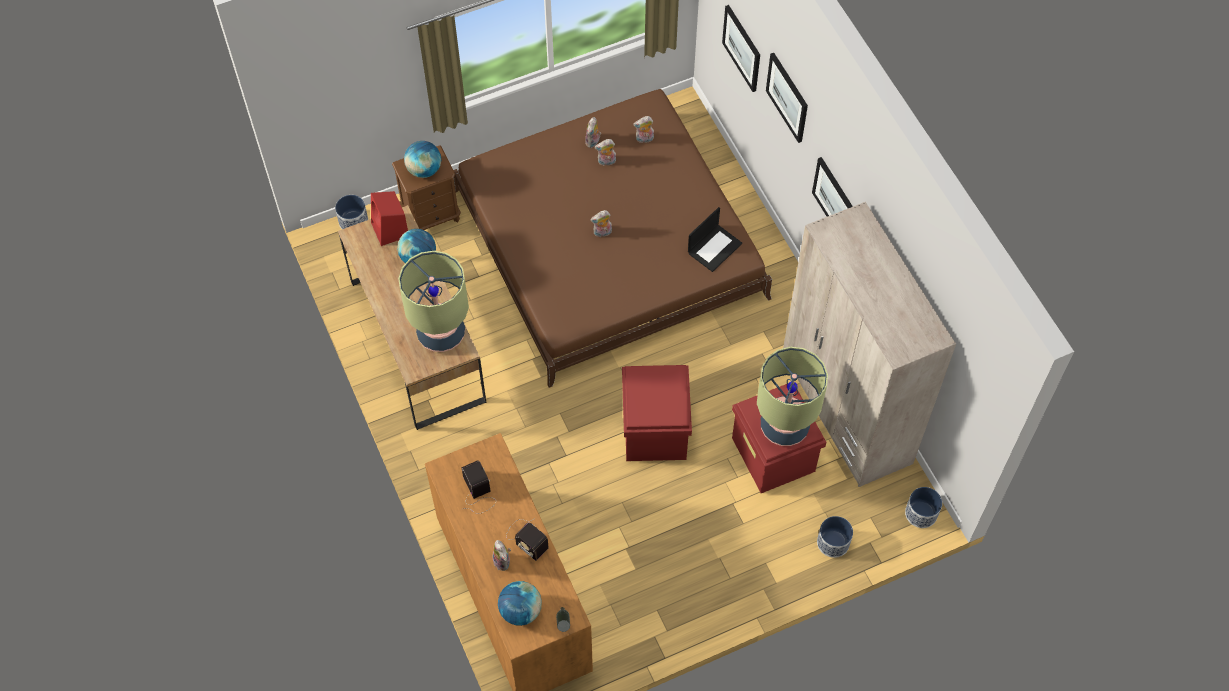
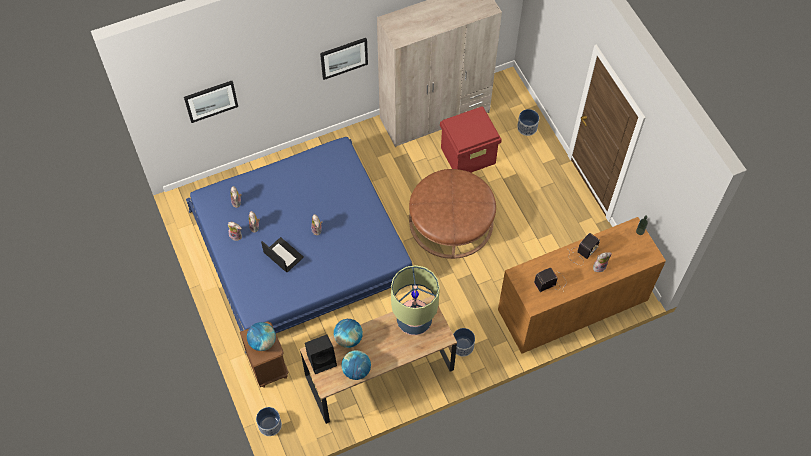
camera: 90 degrees left, 0 degrees up
(390, 230) = (322, 359): red speaker -> black speaker
(520, 611) = (632, 255): globe -> globe (356, 370)
(608, 244) = (302, 247): brown bed -> blue bed
(654, 429) = (451, 221): red storage box -> brown ottoman
(714, 247) = (332, 163): laptop -> laptop (283, 255)
(784, 426) = (475, 125): table lamp -> none
(788, 97) = (272, 65): picture -> none
(921, 513) = (505, 82): planter -> planter (462, 346)

